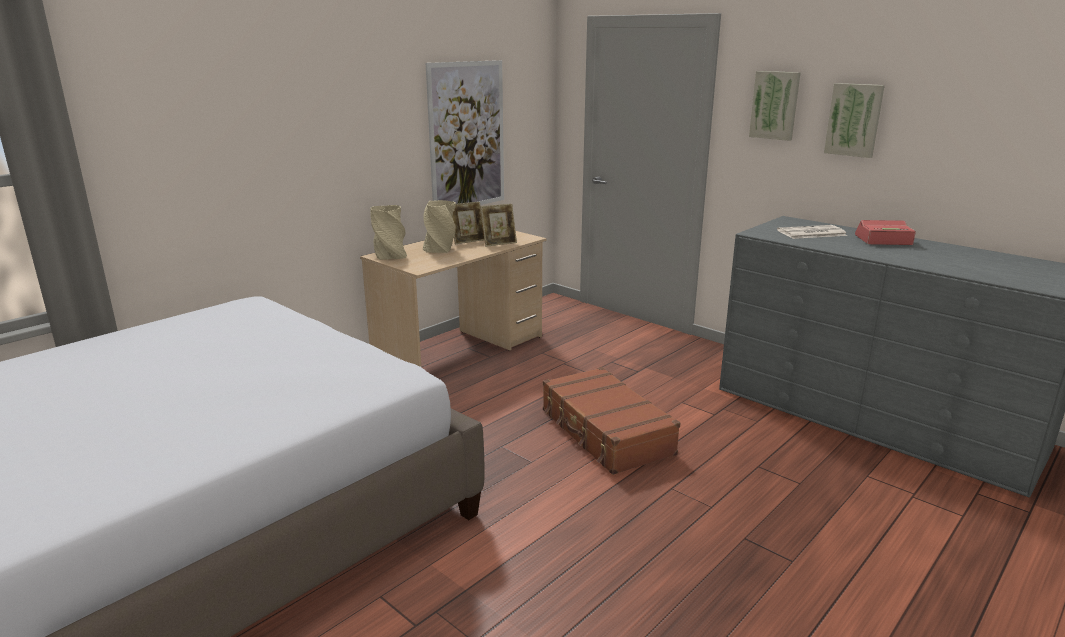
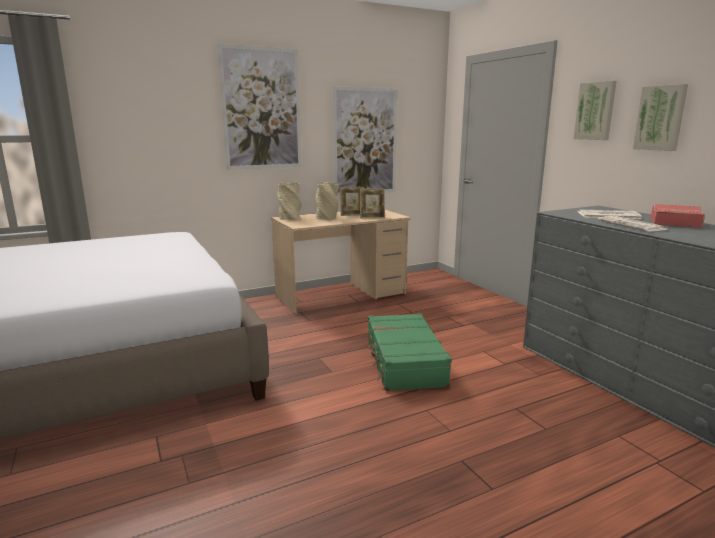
camera: 20 degrees right, 5 degrees down
(338, 102) = (262, 109): none -> picture
(605, 432) = (403, 362): brown suitcase -> green suitcase
(849, 247) = (632, 225): none -> newspaper

